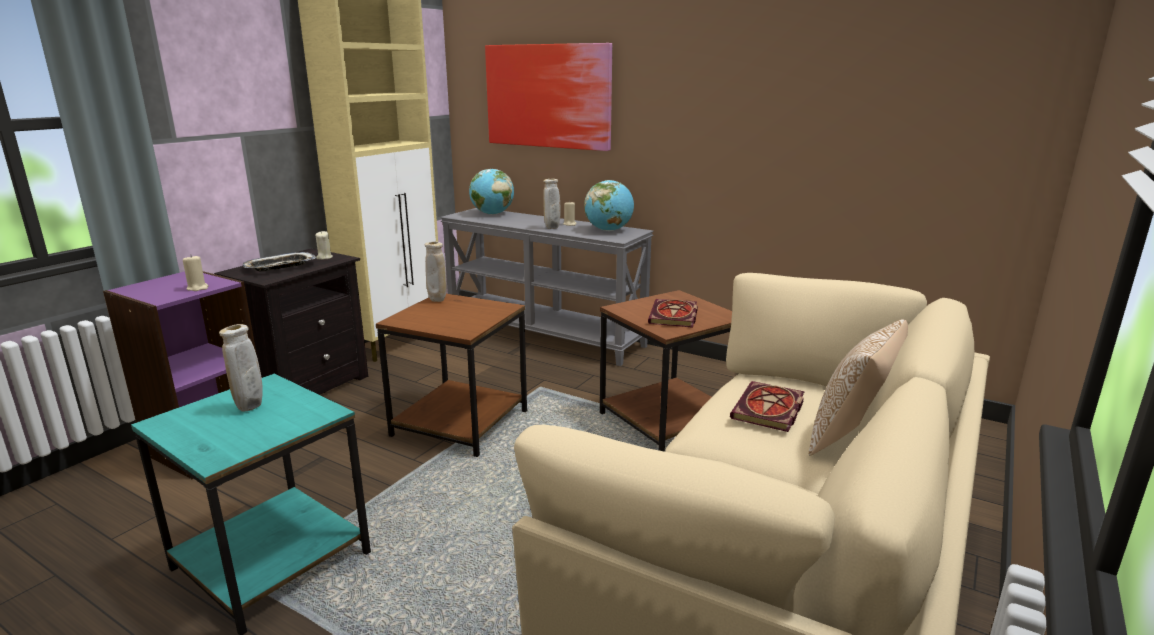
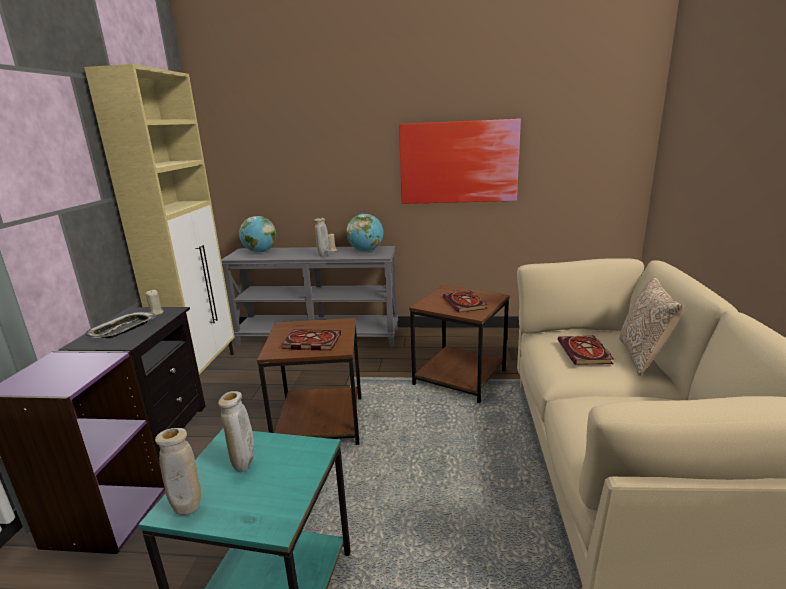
camera: 25 degrees left, 0 degrees up
(197, 288) = (90, 368): beige candle -> none
(437, 300) = (284, 329): beige vase -> beige vase (188, 509)
(445, 319) = (310, 342): none -> book
(548, 96) = (296, 155): picture -> picture (458, 162)

